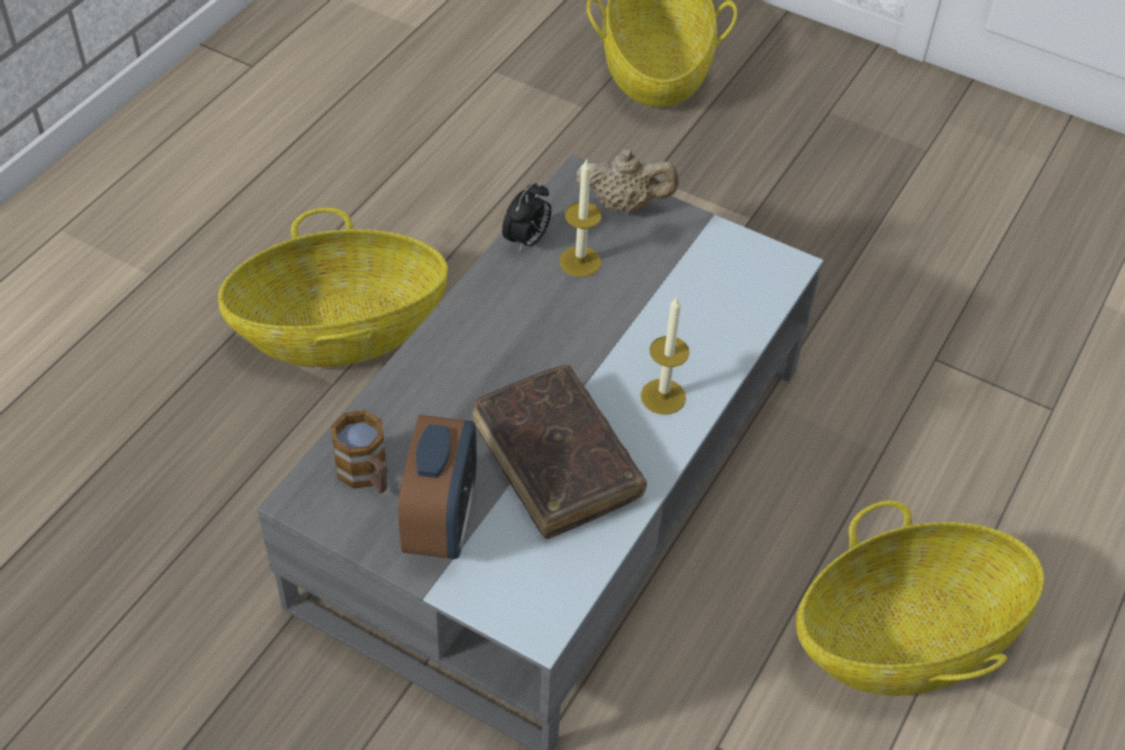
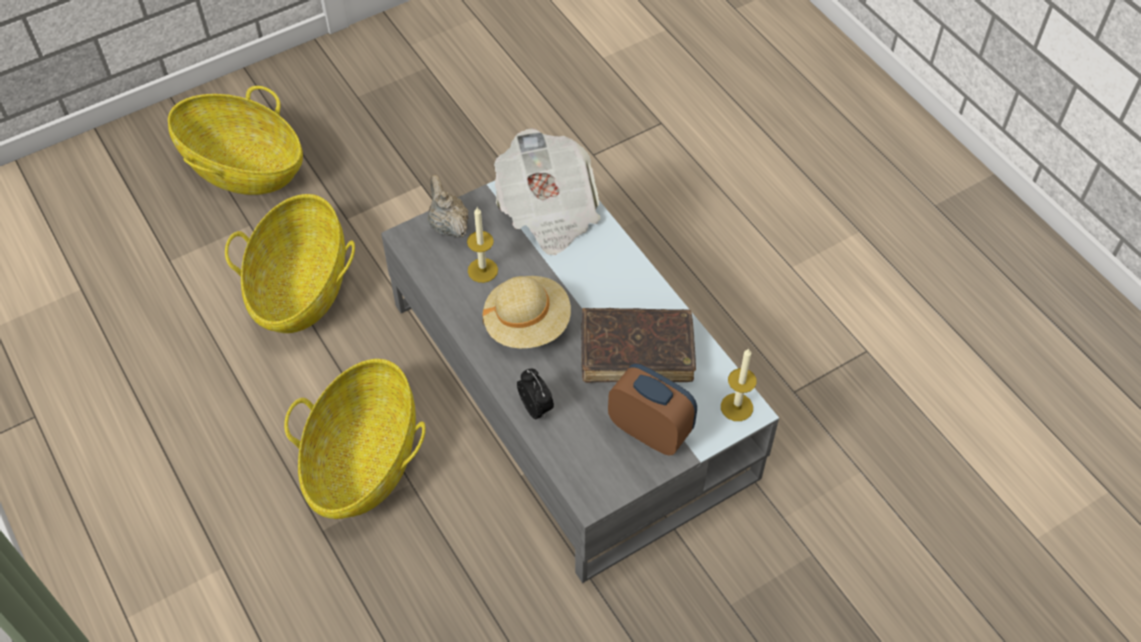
camera: 60 degrees left, 5 degrees up
(367, 475) = (592, 456): mug -> none
(527, 240) = (445, 290): alarm clock -> alarm clock (536, 408)
(528, 334) = (527, 324): none -> beige hat
(624, 205) = (448, 225): beige teapot -> beige teapot turned 60 degrees counterclockwise
(663, 396) = (618, 278): candle -> candle (736, 407)
(717, 286) = (548, 211): none -> newspaper
(905, 638) = (771, 271): basket -> basket (300, 288)

